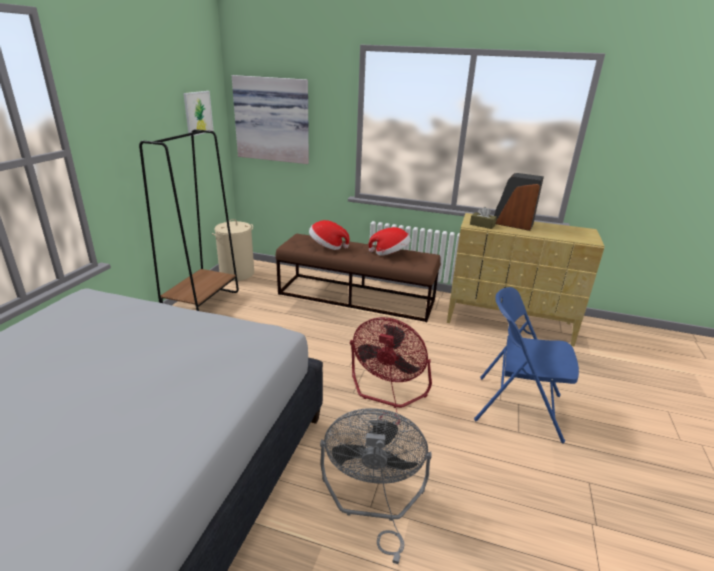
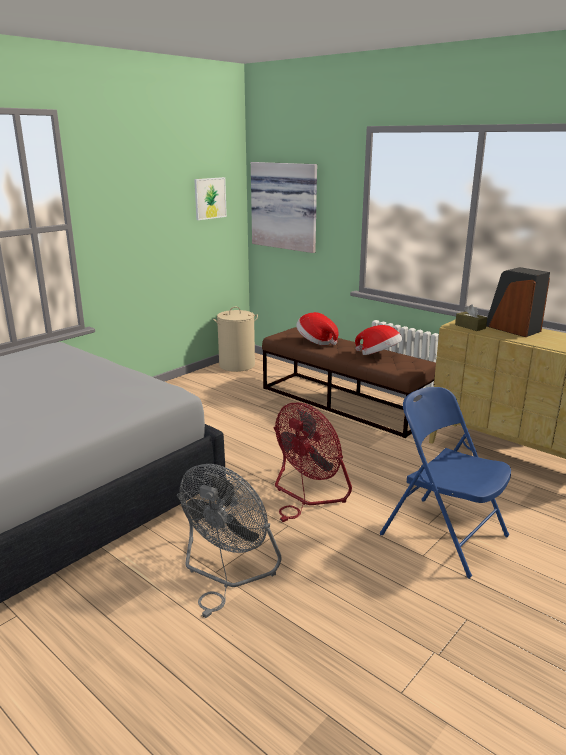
camera: 25 degrees right, 5 degrees down
(202, 304) = (186, 386): clothes rack -> none

